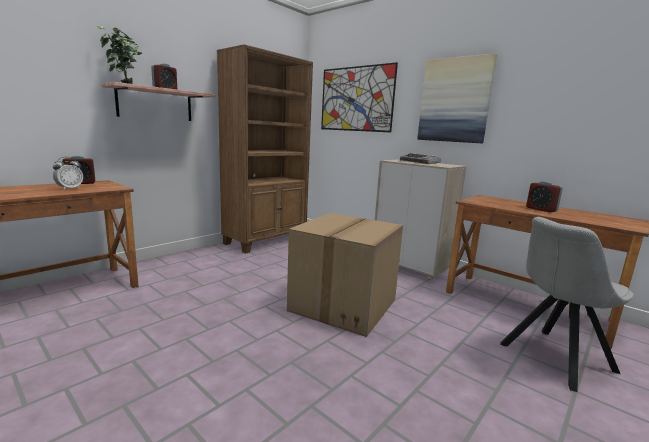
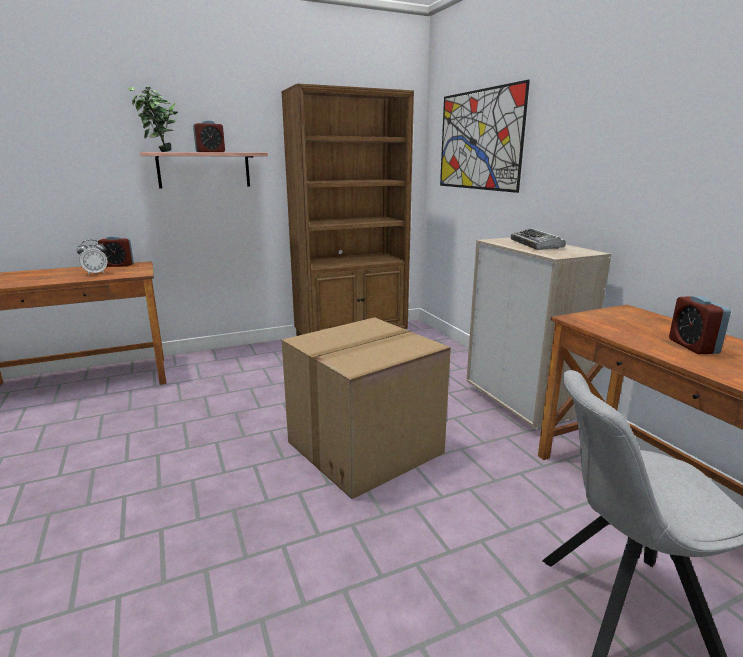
camera: 25 degrees right, 5 degrees up
(454, 100) = (603, 140): picture -> none

